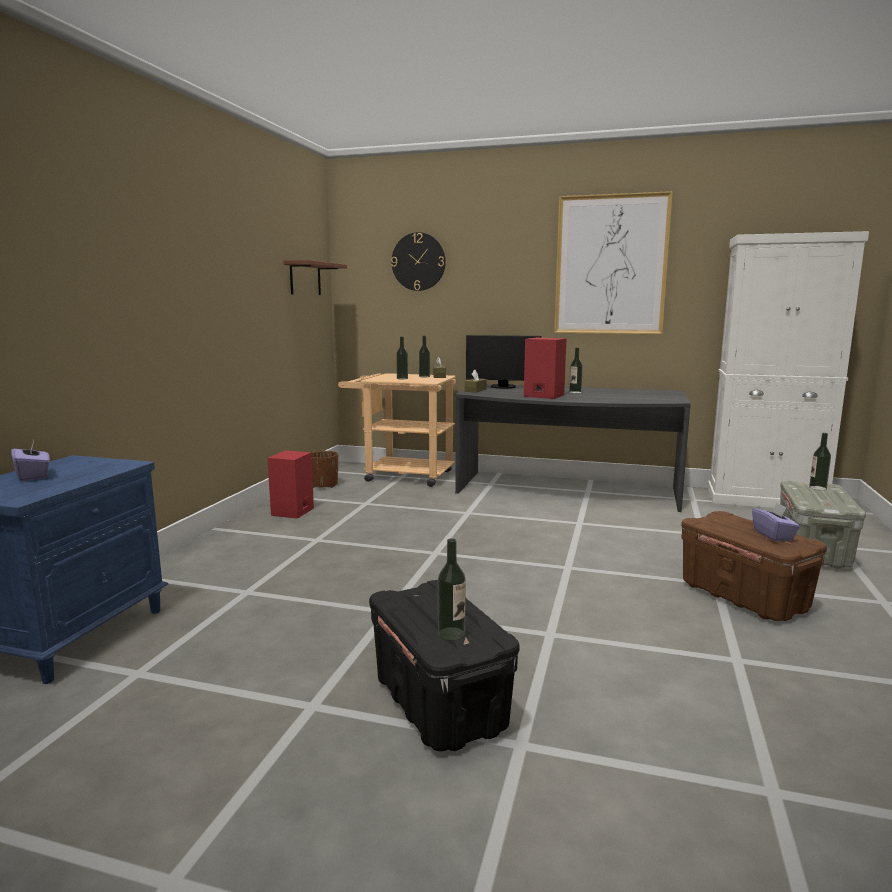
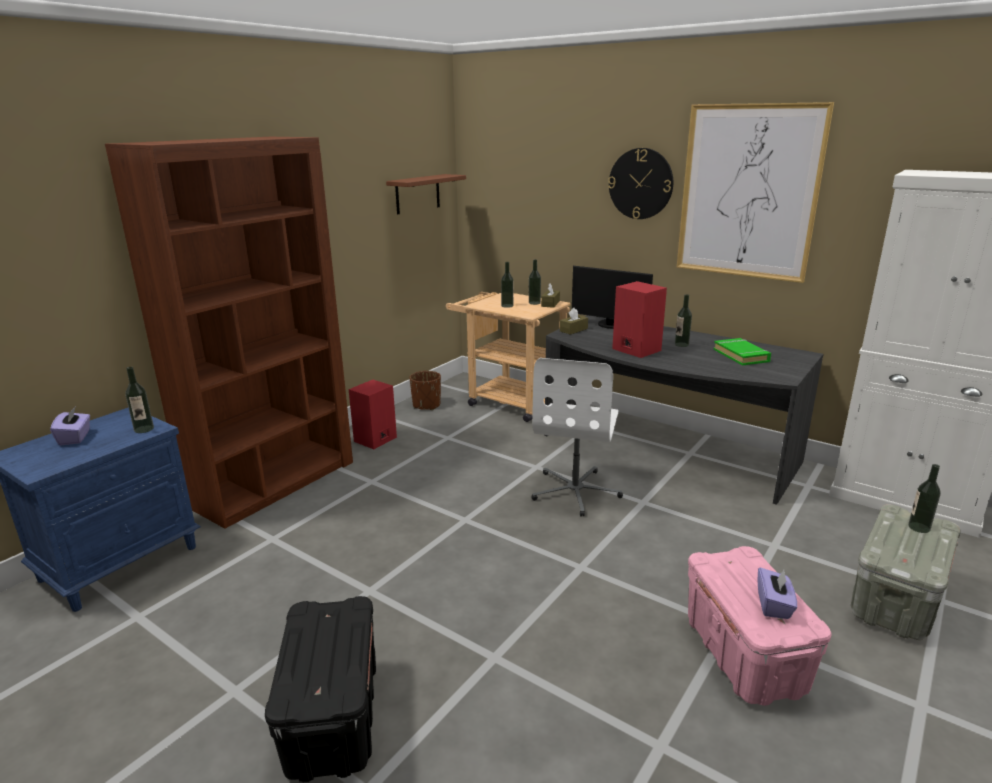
camera: 20 degrees right, 10 degrees up
(209, 553) = (274, 483): none -> brown bookcase
(418, 261) = (539, 174): wall clock -> wall clock (640, 184)
(451, 634) = (312, 679): bottle -> bottle (144, 429)
(517, 523) = (576, 491): none -> white office chair
(628, 394) = (741, 355): none -> green book
(744, 597) = (745, 656): brown storage box -> pink storage box

